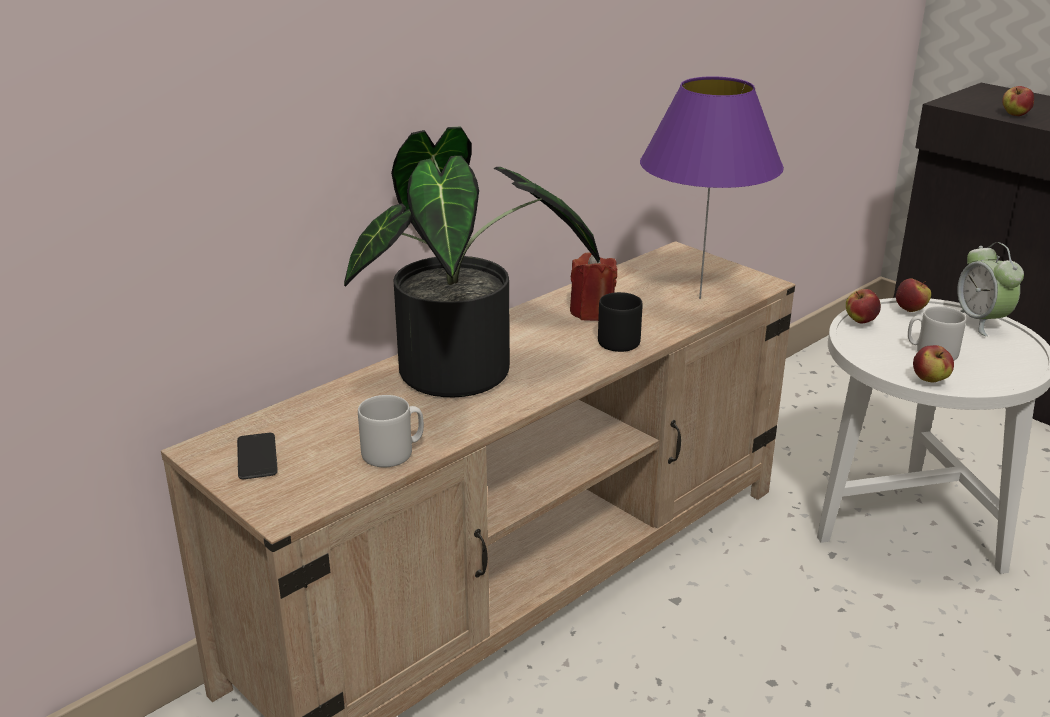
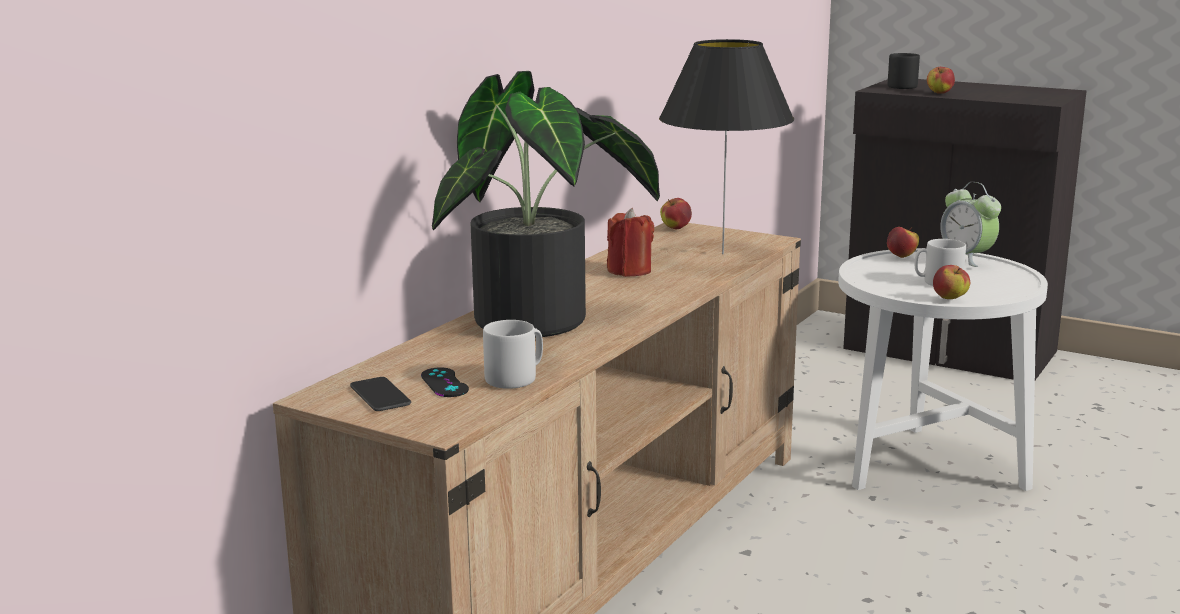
camera: 15 degrees left, 10 degrees down
(324, 449) = (444, 383): none -> black game controller
(620, 340) = (671, 286): black mug -> black mug (901, 86)
(699, 298) = (722, 254): purple table lamp -> black table lamp
(860, 321) = (864, 267): apple -> apple (675, 228)

